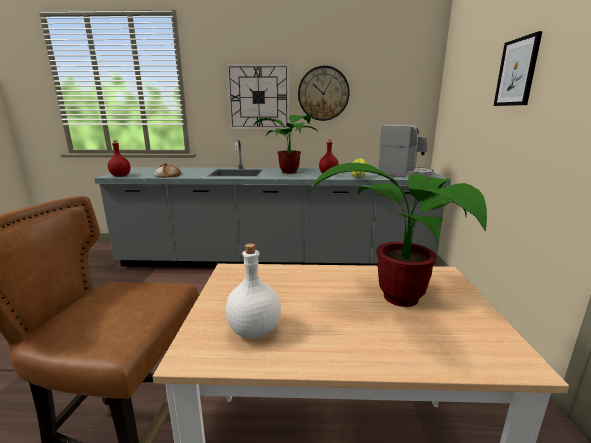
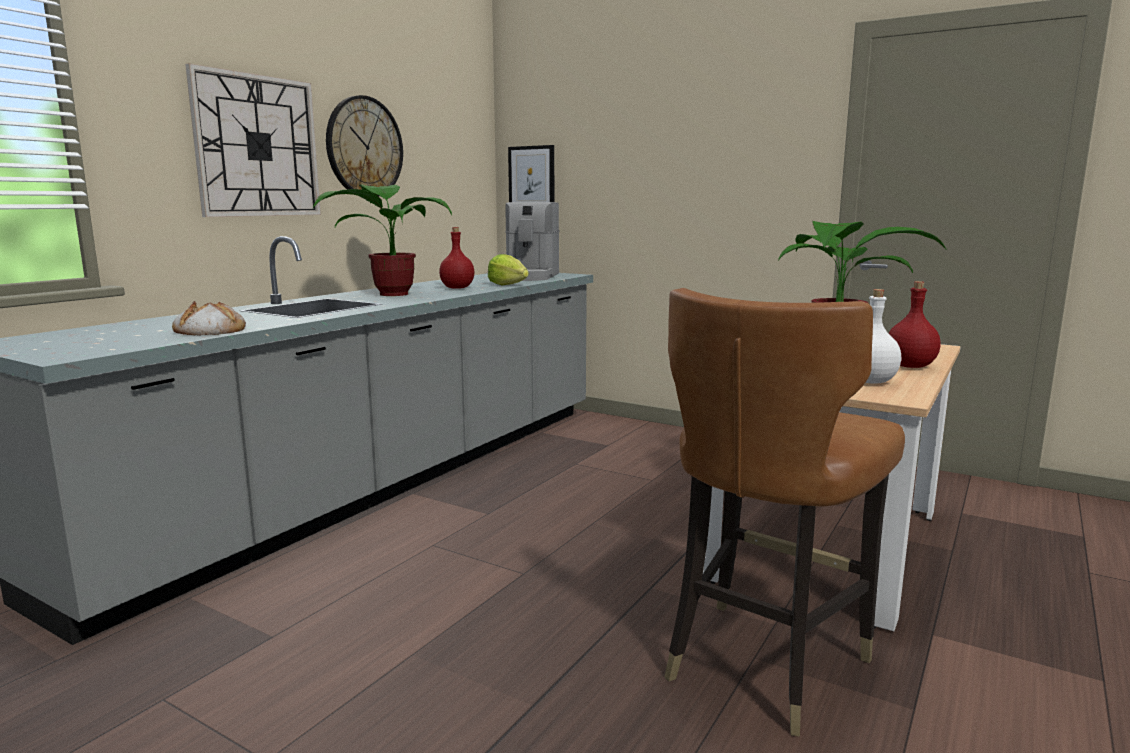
camera: 60 degrees left, 5 degrees down
(121, 176) = (96, 351): red bottle -> red bottle (909, 366)
(404, 174) = (530, 276): coffee machine -> coffee machine turned 135 degrees clockwise
(516, 72) = (674, 139): picture -> picture (532, 178)

